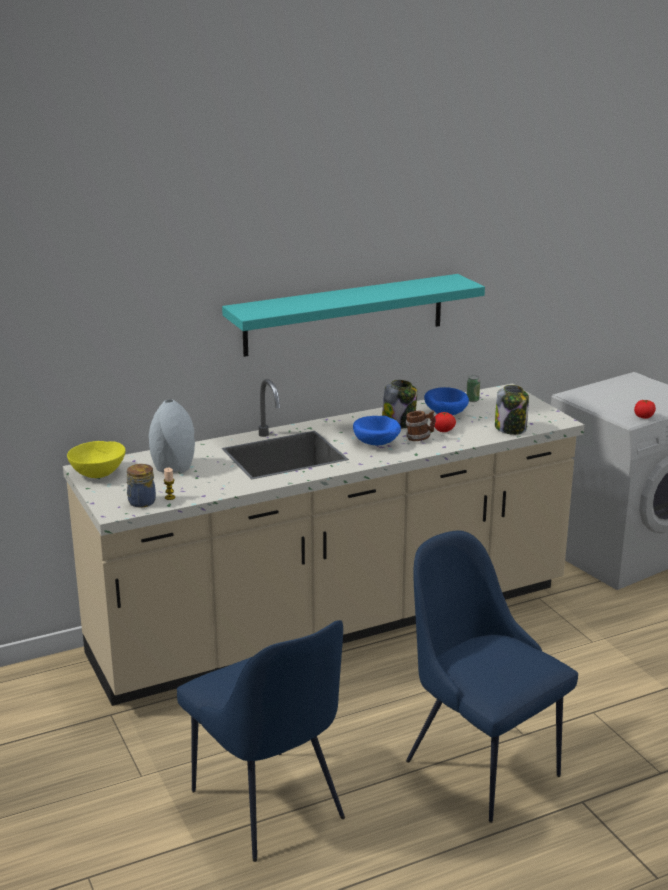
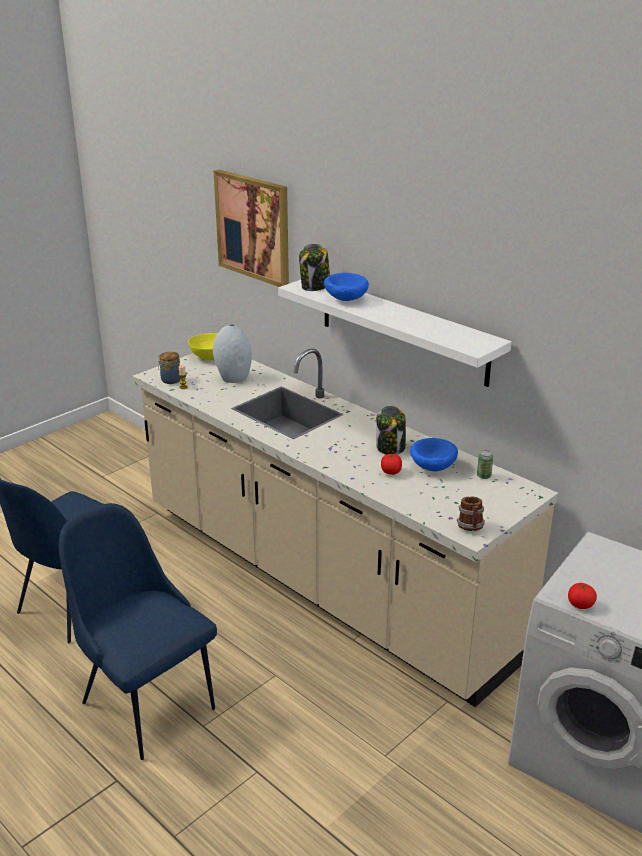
camera: 70 degrees right, 5 degrees up
(121, 283) = (253, 227): none -> picture
(345, 314) = (402, 329): turquoise shelf -> white shelf
(377, 444) = (334, 446): blue bowl -> blue bowl (345, 300)
(419, 438) = (362, 463): mug -> mug (471, 528)
(480, 768) = (146, 706): blue chair -> blue chair turned 75 degrees counterclockwise
(511, 428) = (425, 507): jar -> jar (315, 286)

